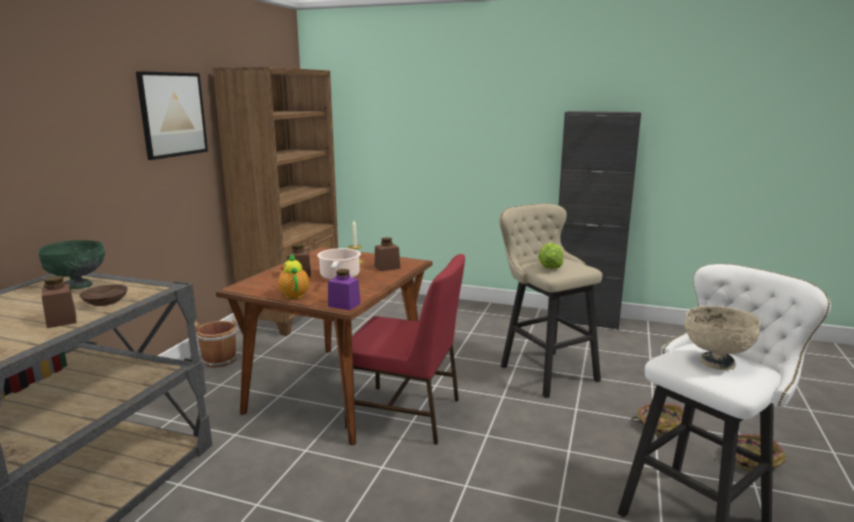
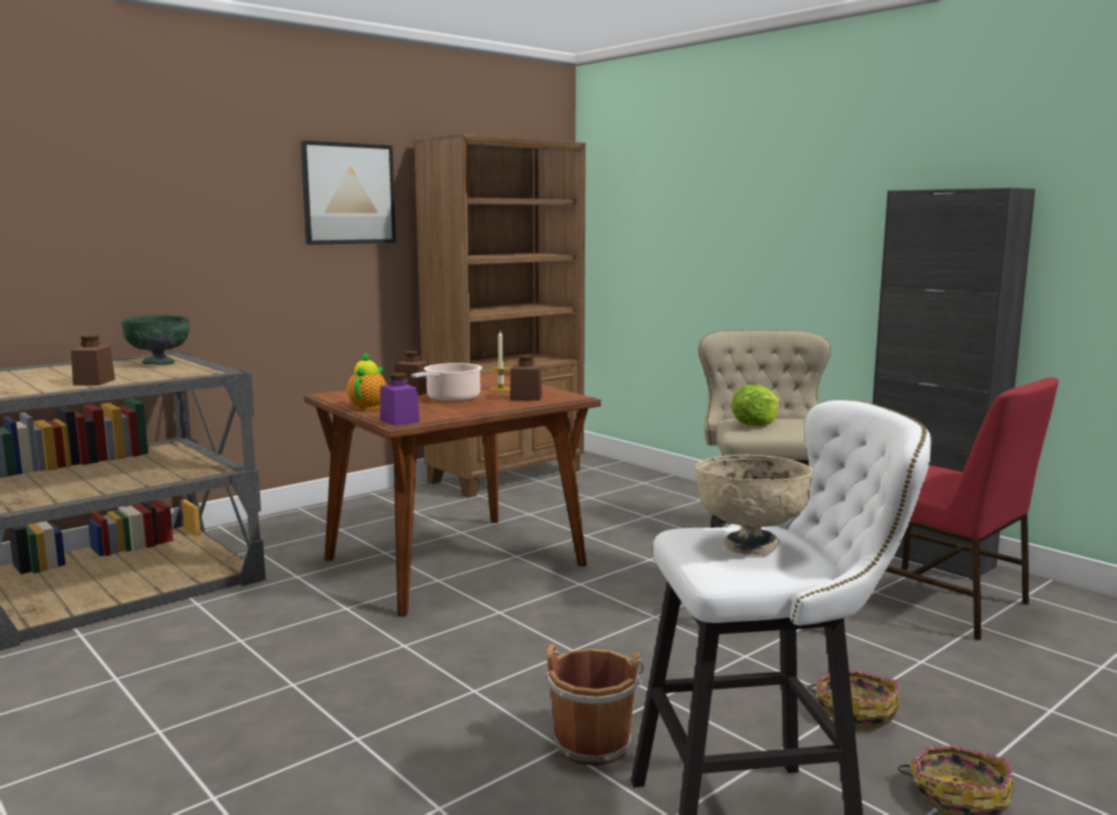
camera: 30 degrees right, 5 degrees down
(104, 302) = (151, 375): brown bowl -> none
(219, 359) = (368, 506): brown bucket -> brown bucket (592, 742)
(406, 414) = (501, 603): red chair -> red chair (940, 602)

